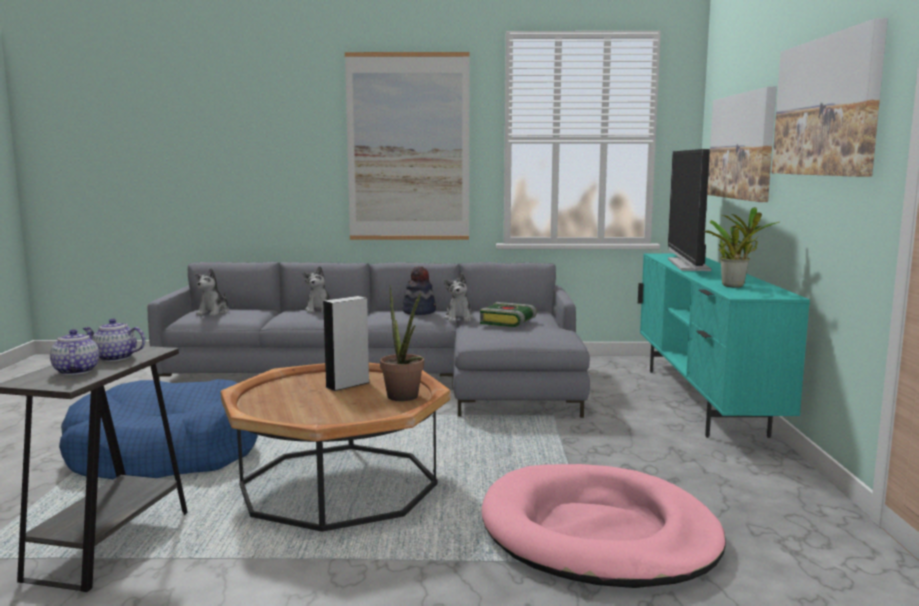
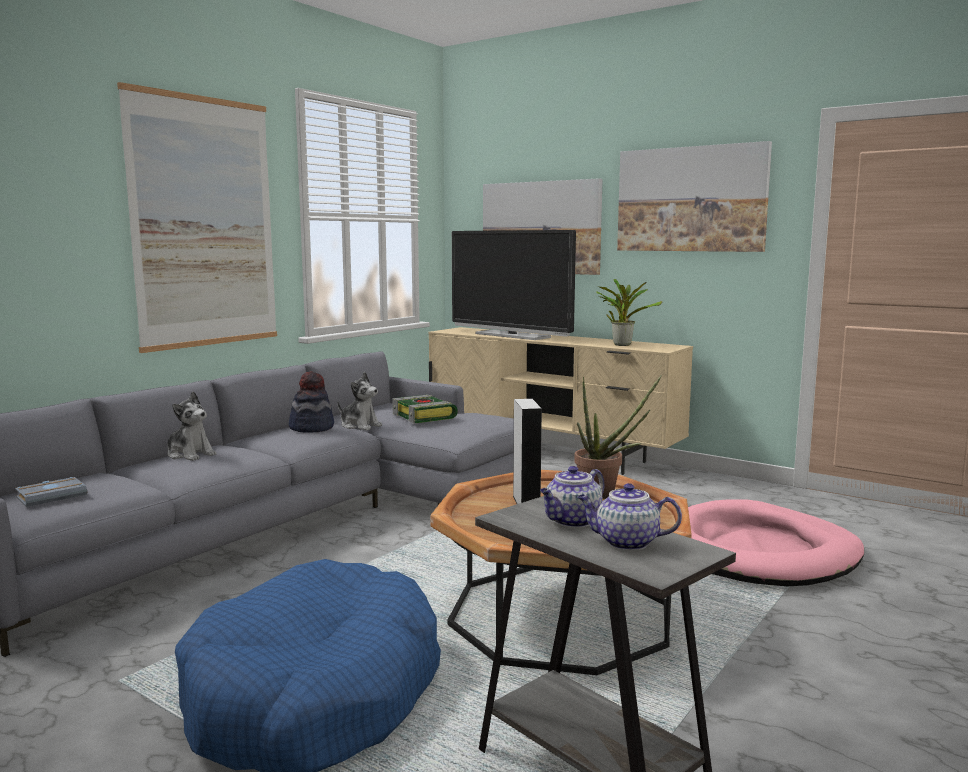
camera: 55 degrees left, 0 degrees up
(214, 312) = (52, 496): plush toy -> grey book
(702, 401) = (550, 453): turquoise tv stand -> beige tv stand

